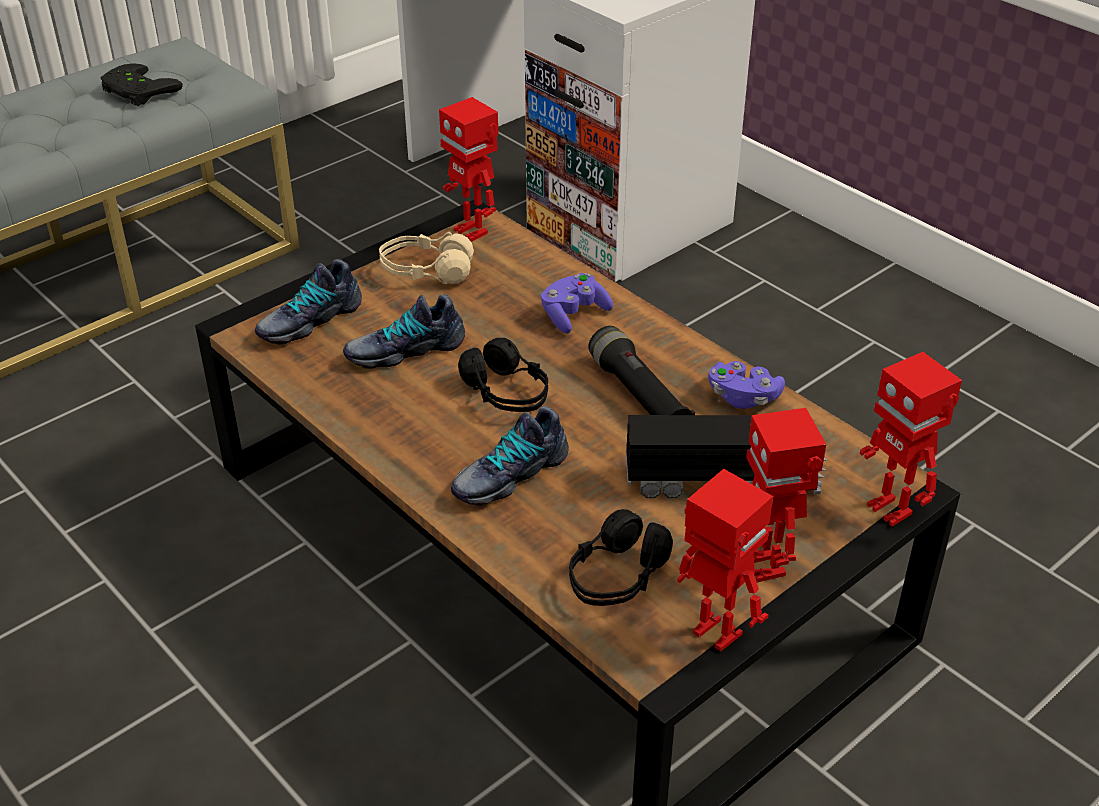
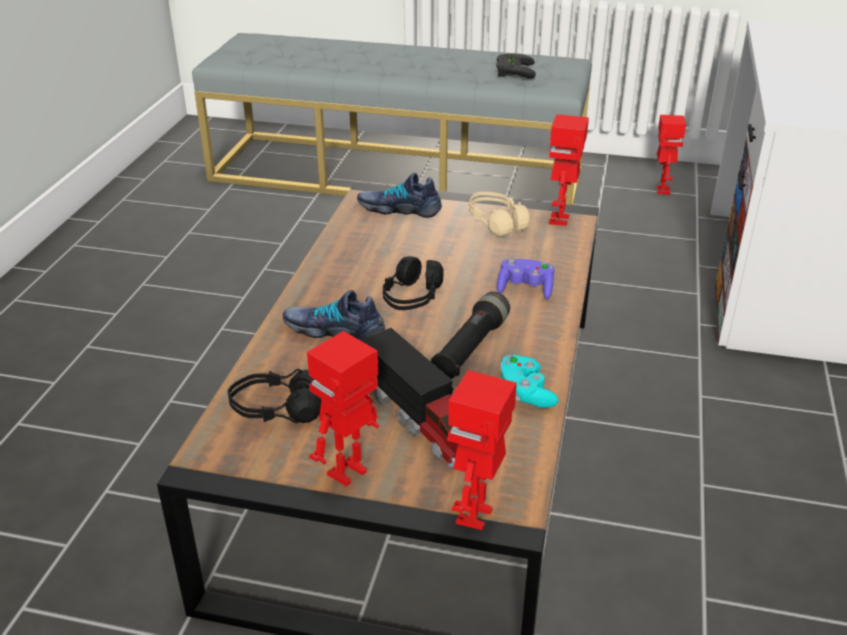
camera: 55 degrees right, 5 degrees down
(404, 349) = (411, 247): shoe -> none
(714, 634) = (256, 474): toy robot -> toy robot (662, 190)
(743, 397) = (525, 393): purple game controller -> turquoise game controller

